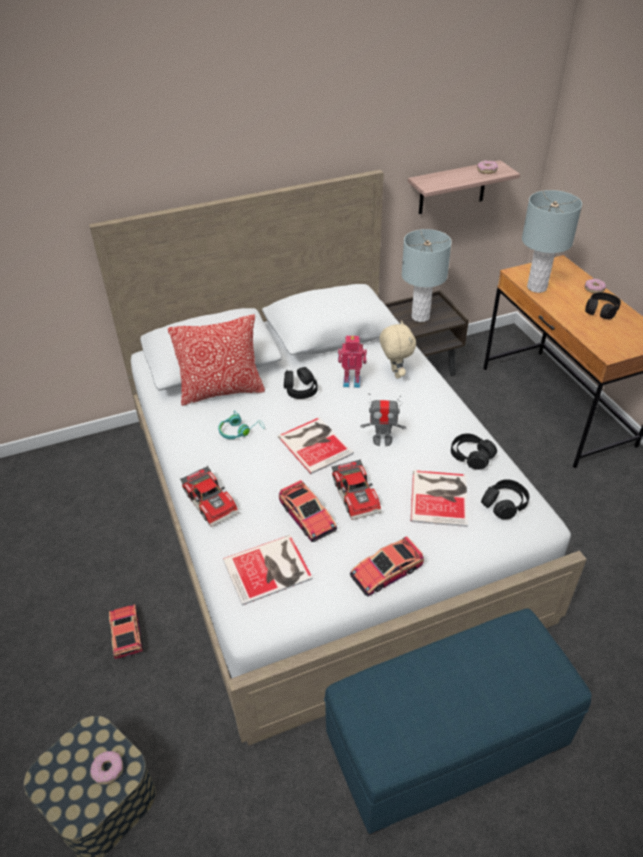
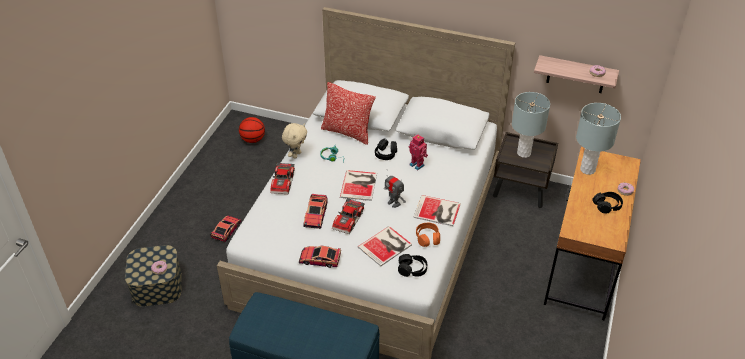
camera: 40 degrees right, 0 degrees up
(39, 489) = (253, 140): none -> basketball
(270, 570) = (273, 226): book -> book (438, 211)
(395, 373) = (446, 173): beige plush toy -> beige plush toy (296, 155)
(471, 456) = (427, 238): black headphones -> orange headphones

